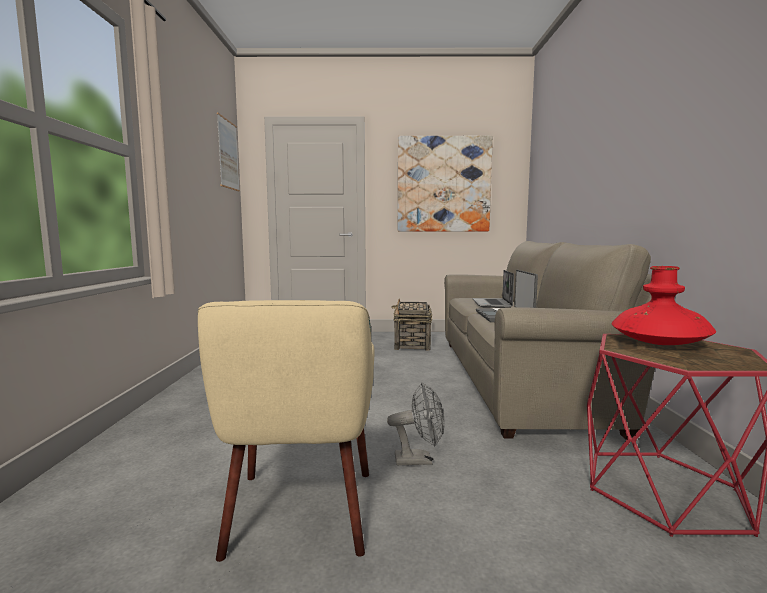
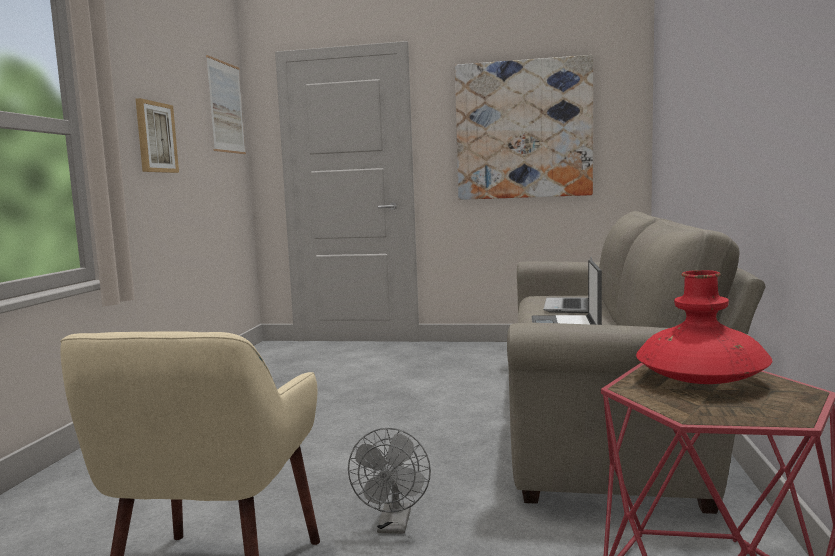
camera: 10 degrees right, 0 degrees up
(184, 169) = (155, 137): none -> picture
(412, 343) = (475, 359): basket -> none
(419, 459) = (394, 526): grey fan -> grey fan turned 90 degrees clockwise

